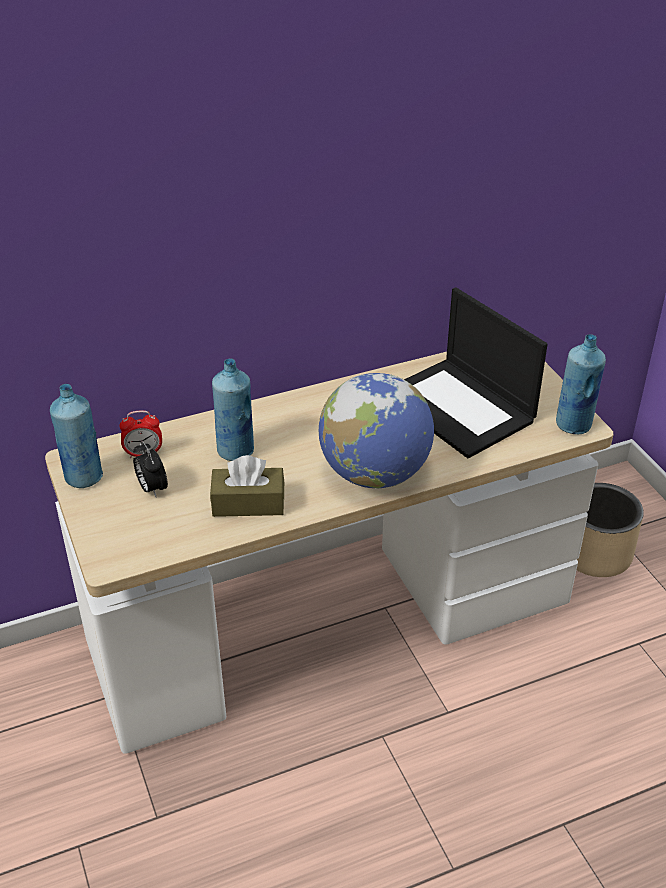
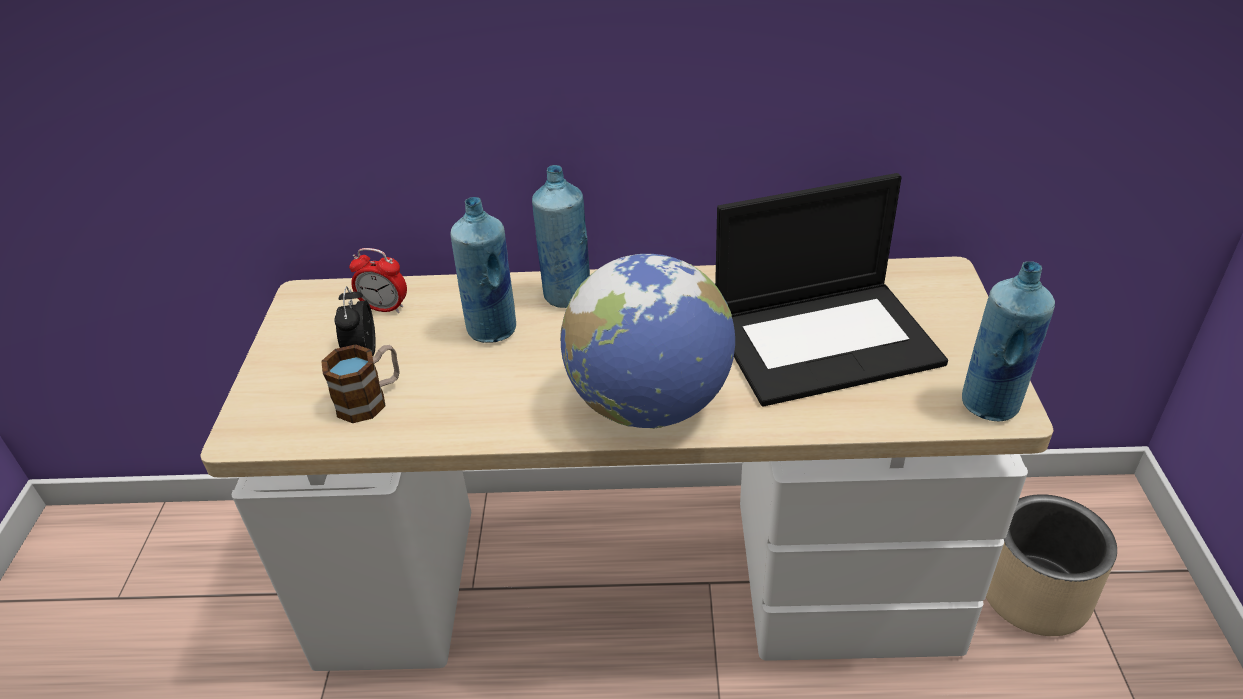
camera: 25 degrees right, 0 degrees up
(83, 477) = (299, 320): blue bottle -> blue bottle (567, 295)
(183, 517) = (370, 399): none -> mug
(248, 503) = (460, 402): brown tissue box -> none
(460, 408) = (826, 340): laptop -> laptop turned 90 degrees counterclockwise

